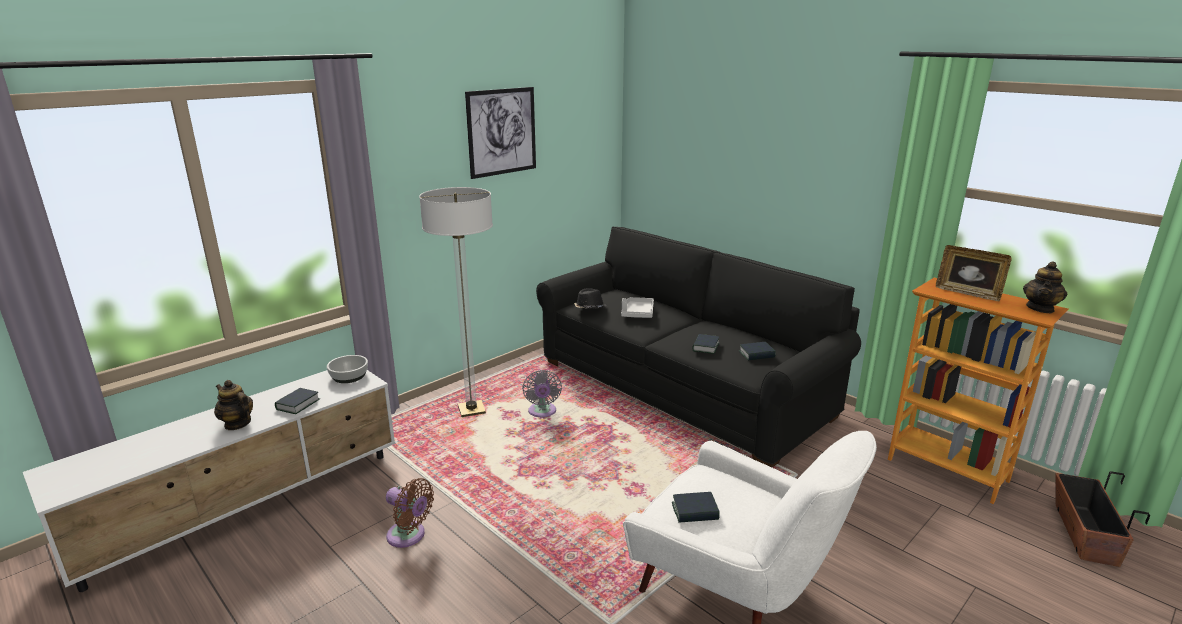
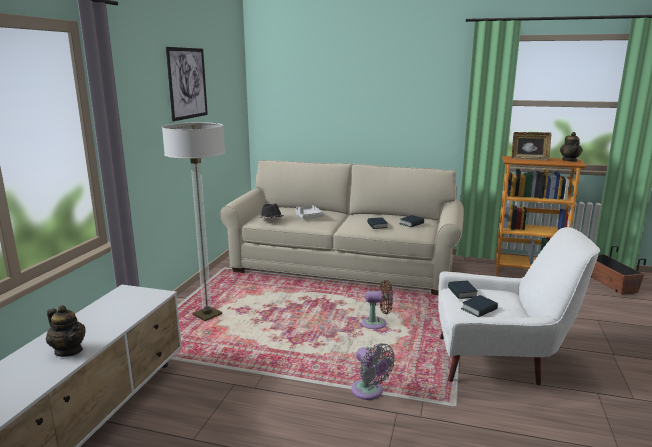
camera: 30 degrees left, 5 degrees down
(237, 424) = (69, 350): teapot -> teapot turned 150 degrees counterclockwise
(298, 404) = (112, 323): book -> book (462, 292)
(349, 376) = (133, 294): bowl -> none
(409, 536) = (254, 408): brown fan -> brown fan (377, 323)
(542, 412) = (265, 303): grey fan -> grey fan (369, 392)
(683, 388) = (345, 266): black sofa -> beige sofa

